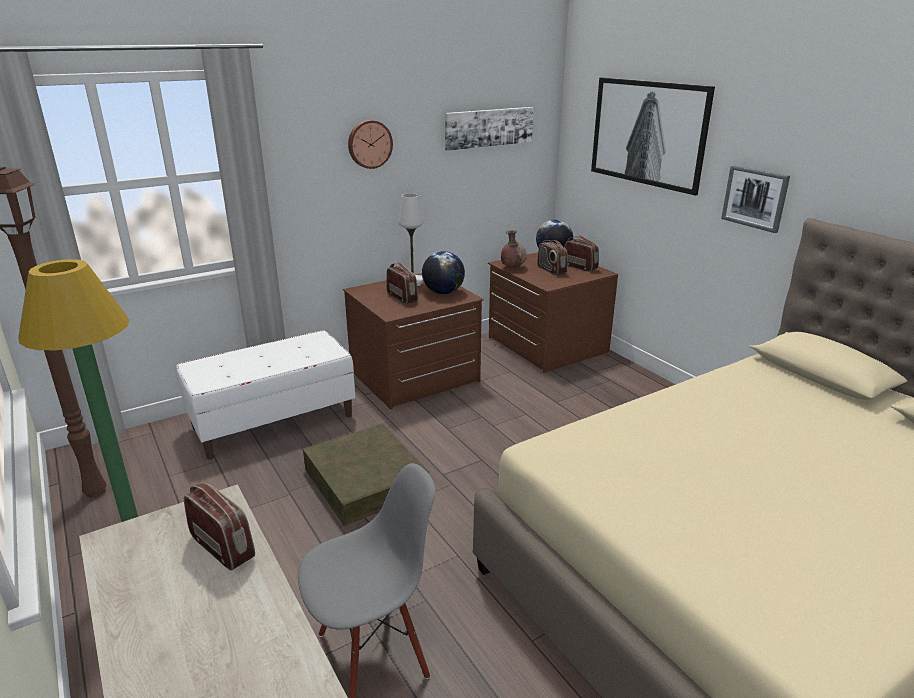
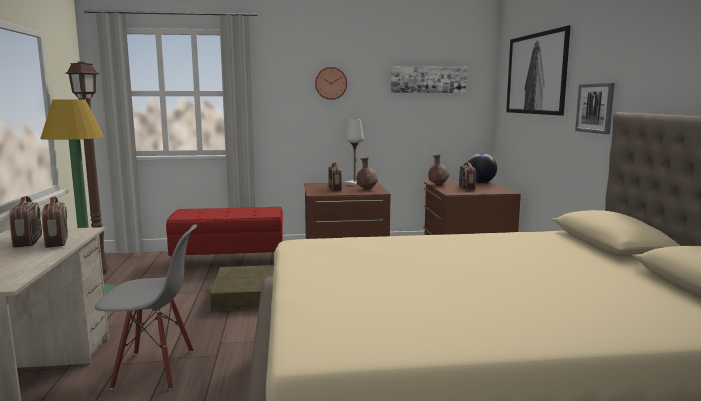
camera: 25 degrees right, 15 degrees down
(274, 422) = (229, 261): white bench -> red bench
(443, 292) = (367, 189): globe -> brown vase
(580, 267) = (493, 188): radio -> radio (28, 241)

